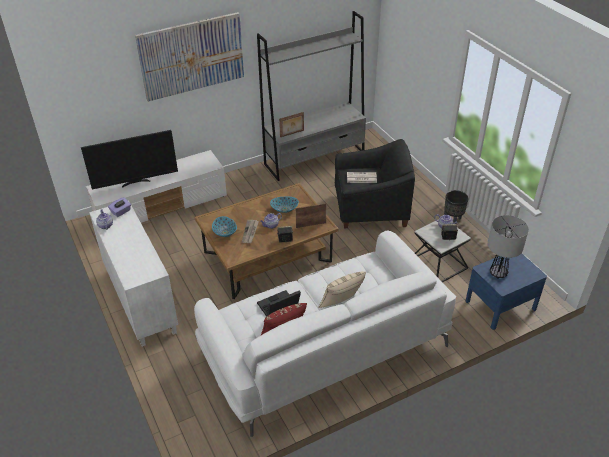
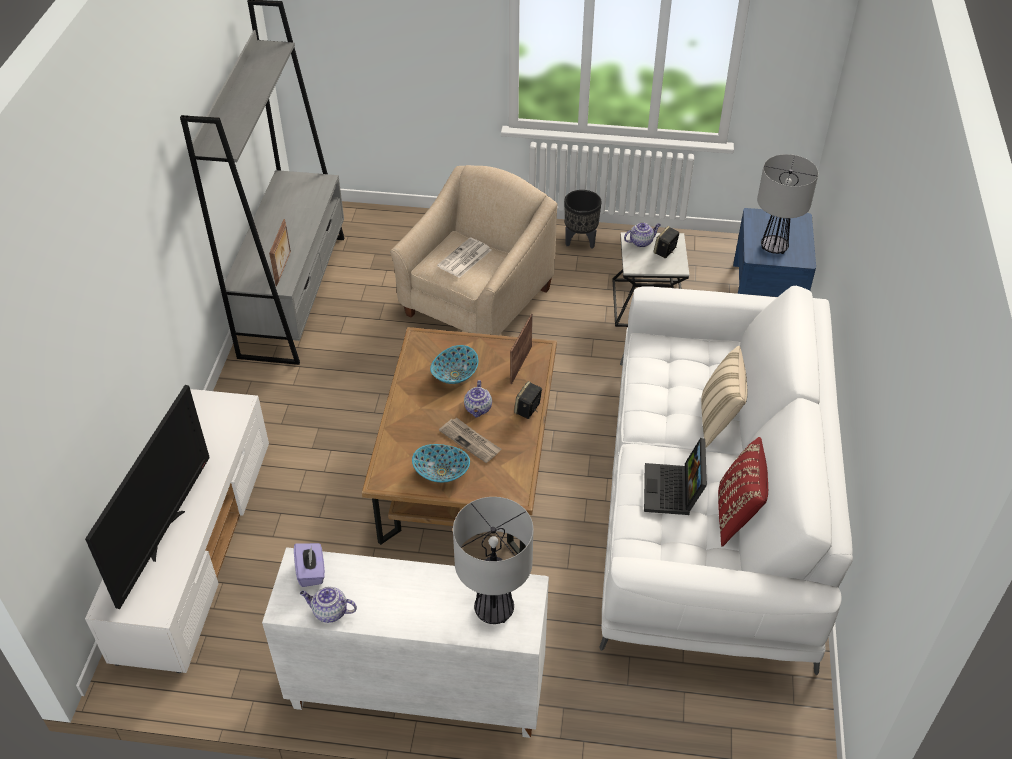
camera: 55 degrees left, 5 degrees up
(138, 267) = (494, 609): none -> table lamp
(192, 56) = (121, 224): picture -> none
(371, 209) = (477, 302): black armchair -> beige armchair

